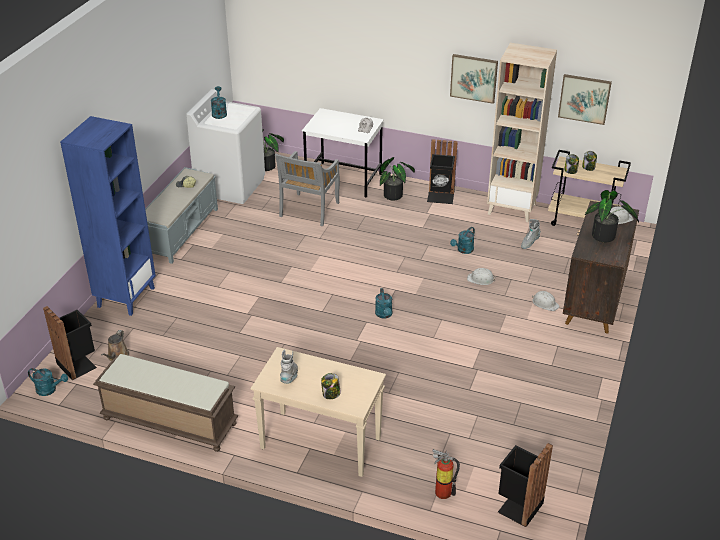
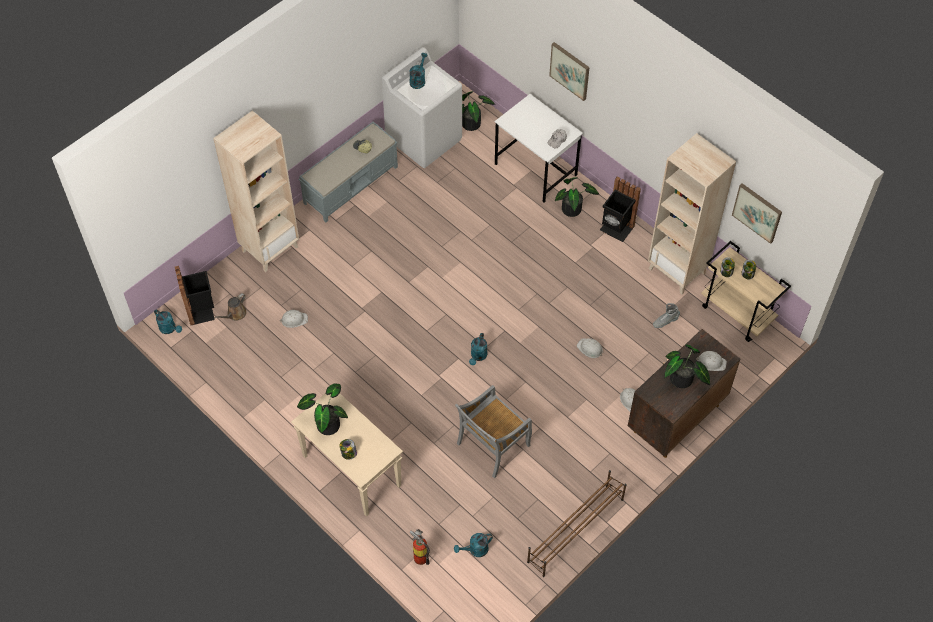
camera: 25 degrees right, 20 degrees up
(126, 297) = (270, 248): blue bookcase -> beige bookcase
(168, 421) = (246, 399): brown bench -> none
(183, 342) = (294, 319): none -> white hard hat
(290, 377) = (326, 423): grey boot -> potted plant
(309, 210) = (480, 200): grey chair -> grey chair (492, 445)
(463, 250) = (596, 307): turquoise watering can -> turquoise watering can (475, 550)
(474, 78) = (664, 142): picture -> picture (570, 70)
(518, 506) = (471, 596): black trash can -> none
(574, 414) = (575, 530): none -> brown shoe rack

